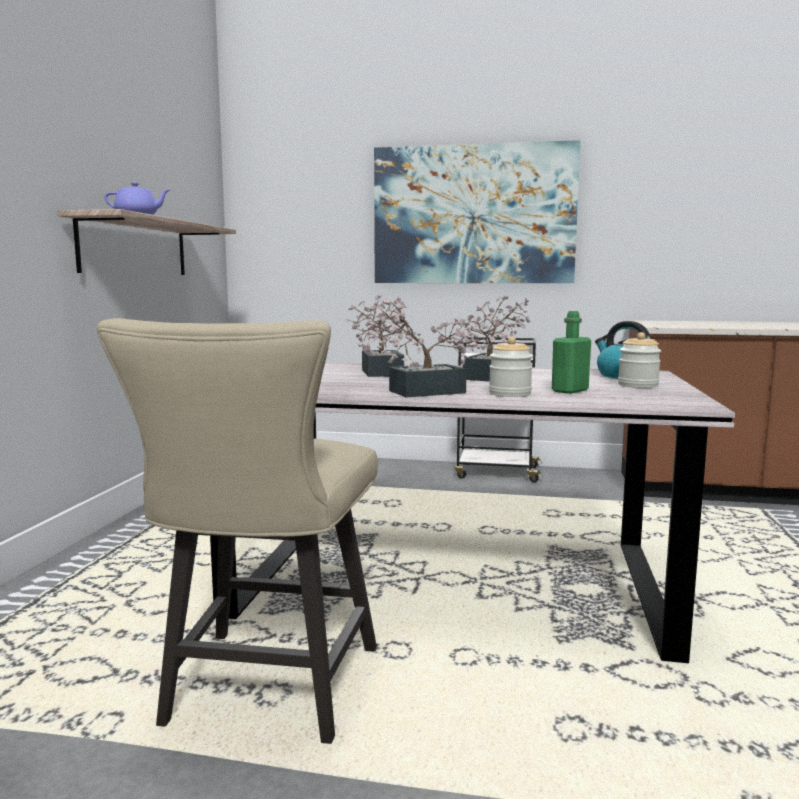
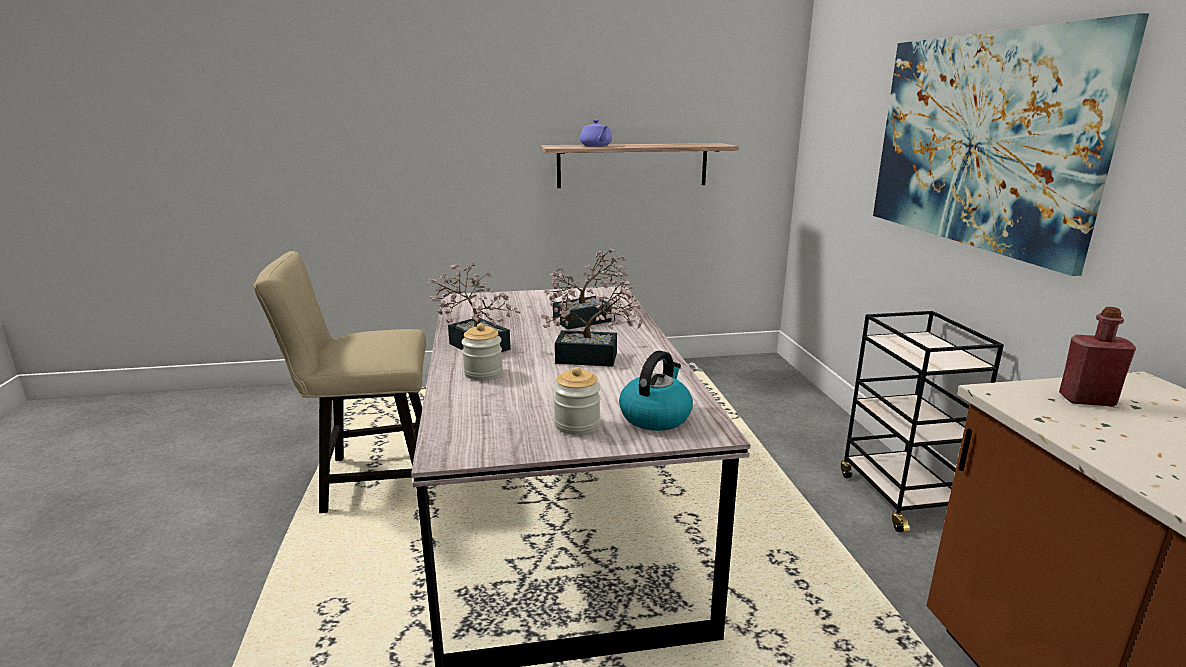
camera: 70 degrees right, 10 degrees up
(570, 391) = (515, 394): green bottle -> none
(667, 323) = (1086, 400): none -> red bottle

